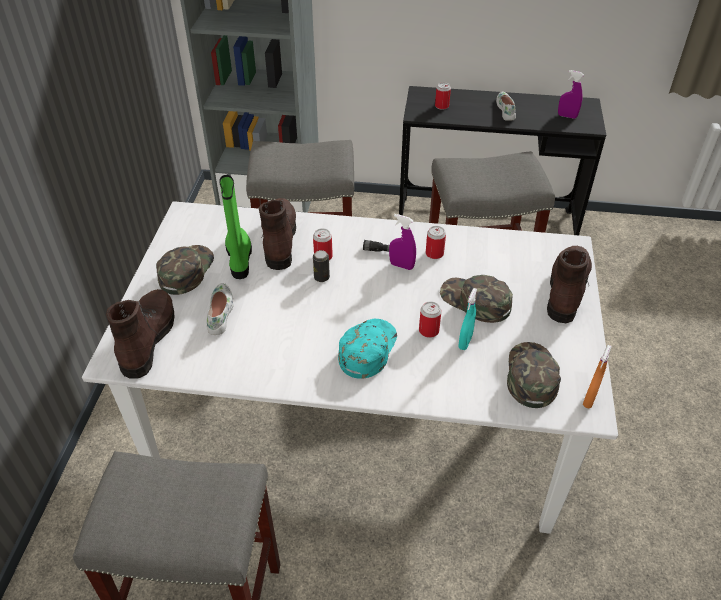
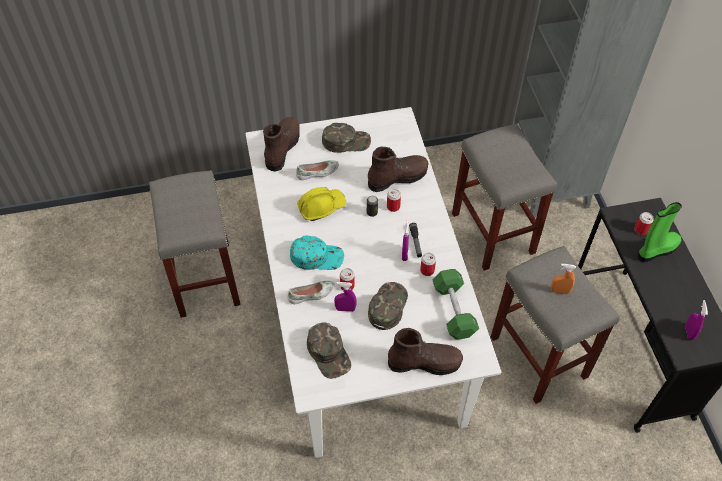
camera: 70 degrees right, 10 degrees up
(148, 340) = (282, 148): brown boot -> brown boot turned 60 degrees counterclockwise
(239, 258) = (370, 163): green boot -> green boot (656, 250)
(284, 324) = (321, 207): none -> yellow hard hat
(465, 342) = (345, 309): turquoise spray bottle -> purple spray bottle
(499, 248) = (454, 310): none -> green dumbbell
(506, 109) = (668, 280): white shoe -> white shoe (311, 294)
(530, 376) = (329, 353): green cap -> green cap turned 75 degrees clockwise
(589, 399) = (321, 391): orange spray bottle -> orange spray bottle (559, 291)

